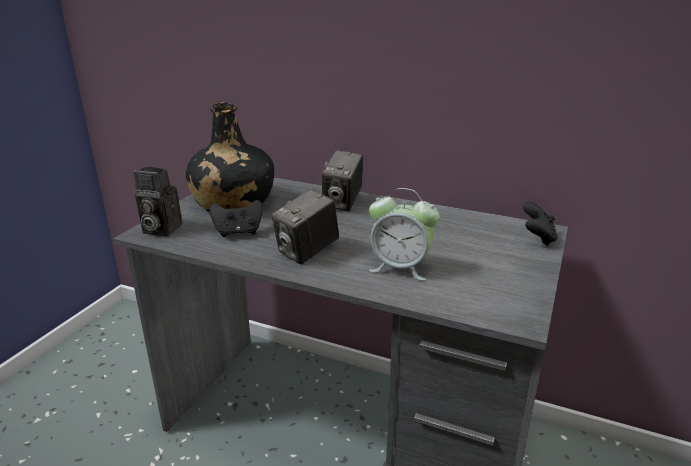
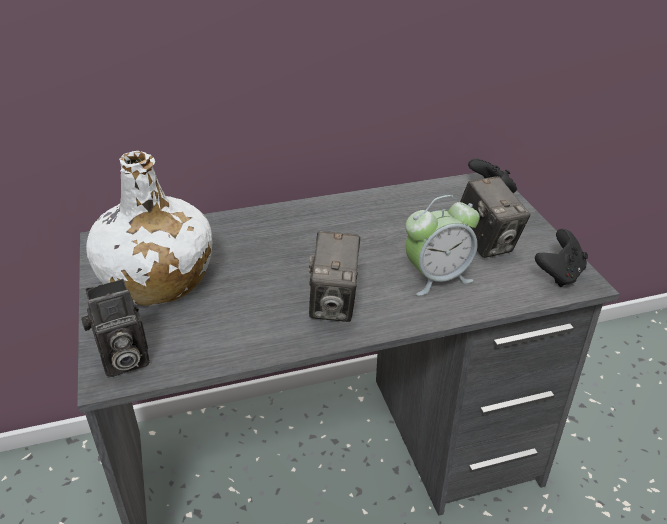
camera: 40 degrees left, 10 degrees up
(232, 203) = (156, 280): black bottle -> white bottle
(238, 232) = (226, 316): black game controller -> black game controller (559, 274)
(342, 203) = (280, 226): camera -> camera (486, 243)

